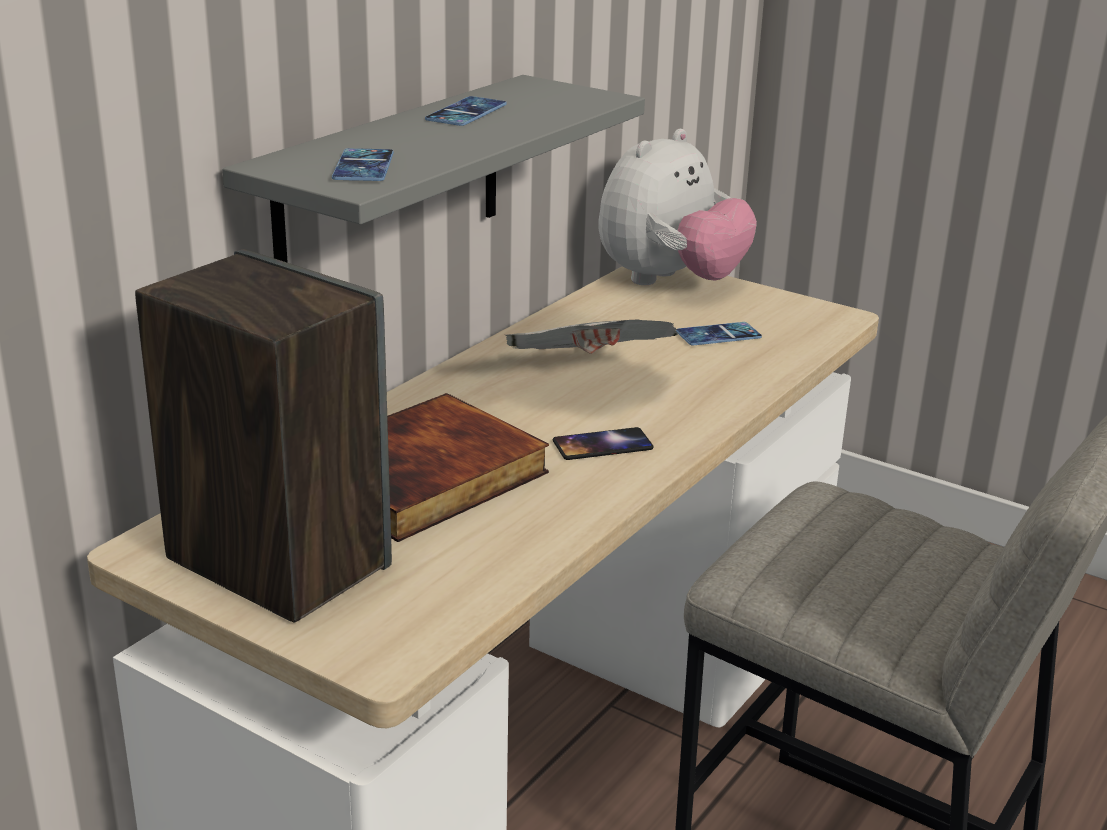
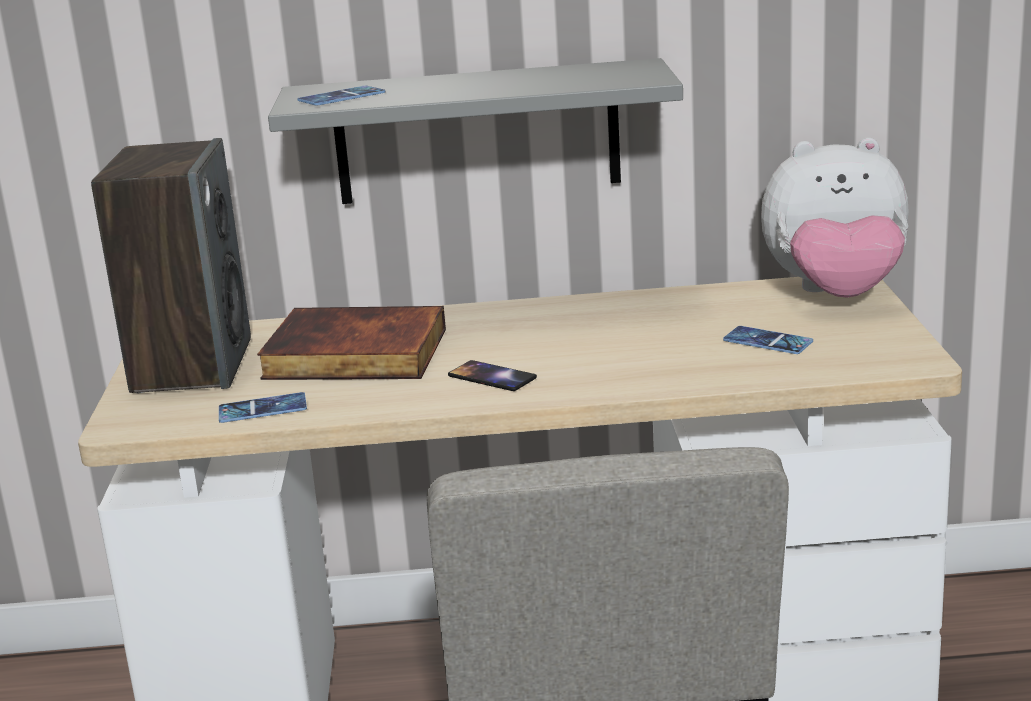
camera: 55 degrees right, 5 degrees down
(466, 112) = (518, 76): phone -> phone (262, 409)
(588, 381) = (588, 338): newspaper -> none

